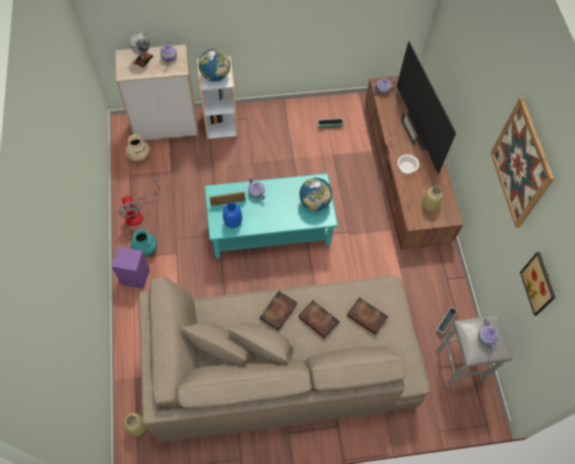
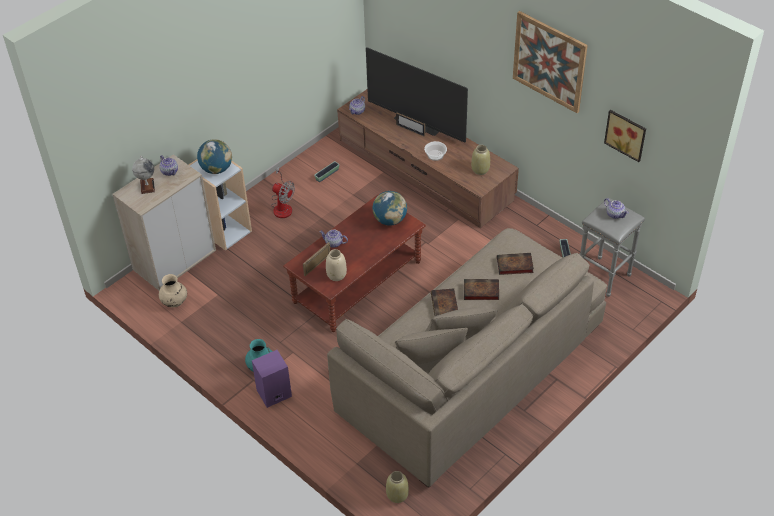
camera: 35 degrees left, 15 degrees down
(138, 213) = (222, 345): fan -> fan (282, 206)
(233, 221) = (336, 275): blue vase -> beige vase
(270, 229) = (357, 282): turquoise coffee table -> brown coffee table

